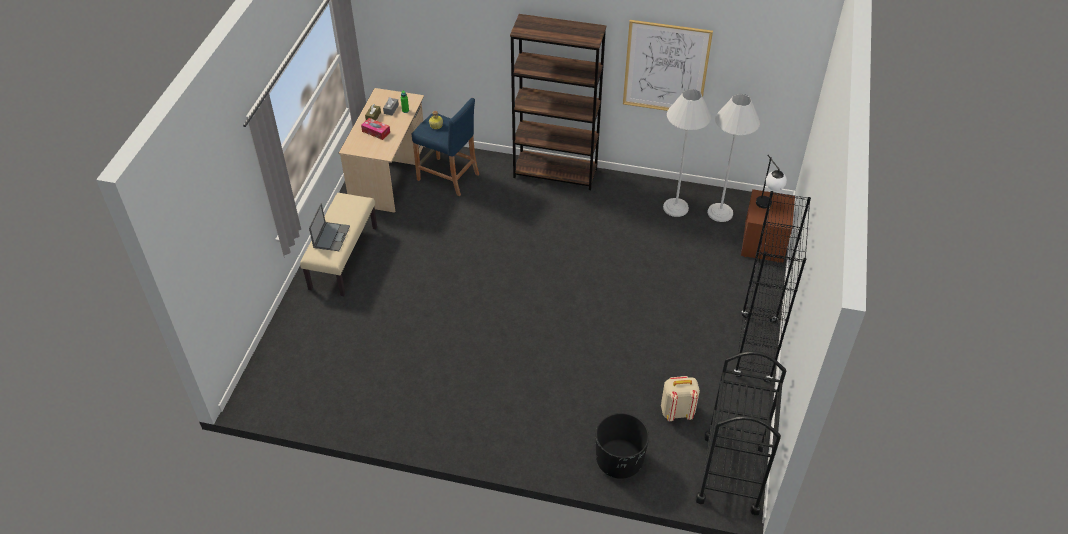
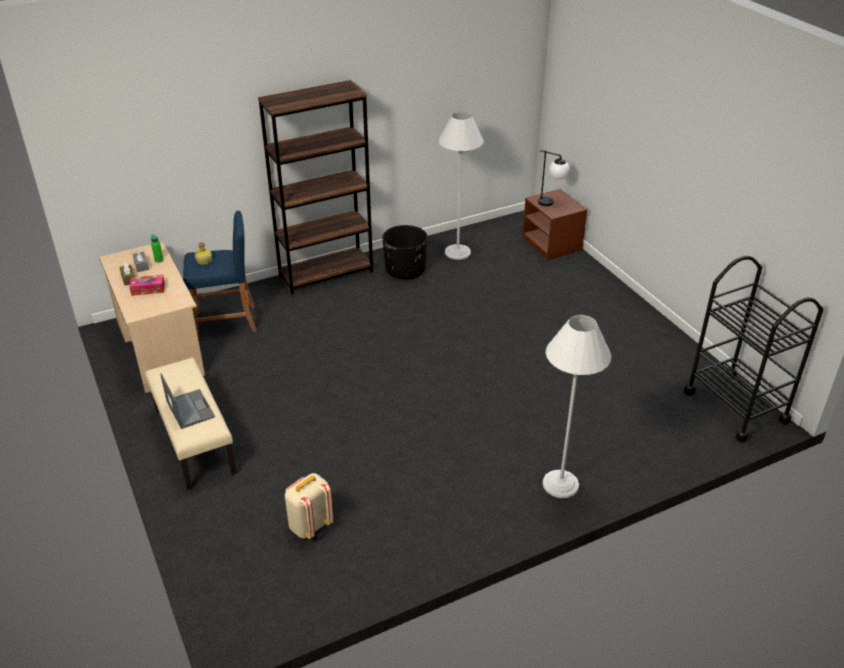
camera: 40 degrees left, 10 degrees down
(619, 460) = (650, 450): black planter -> black planter (405, 270)
(666, 68) = (411, 109): picture -> none
(677, 411) = (643, 388): beige backpack -> beige backpack (310, 526)
(720, 213) = (495, 240): white floor lamp -> white floor lamp (560, 484)
(755, 348) = (638, 314): black bookcase -> none

